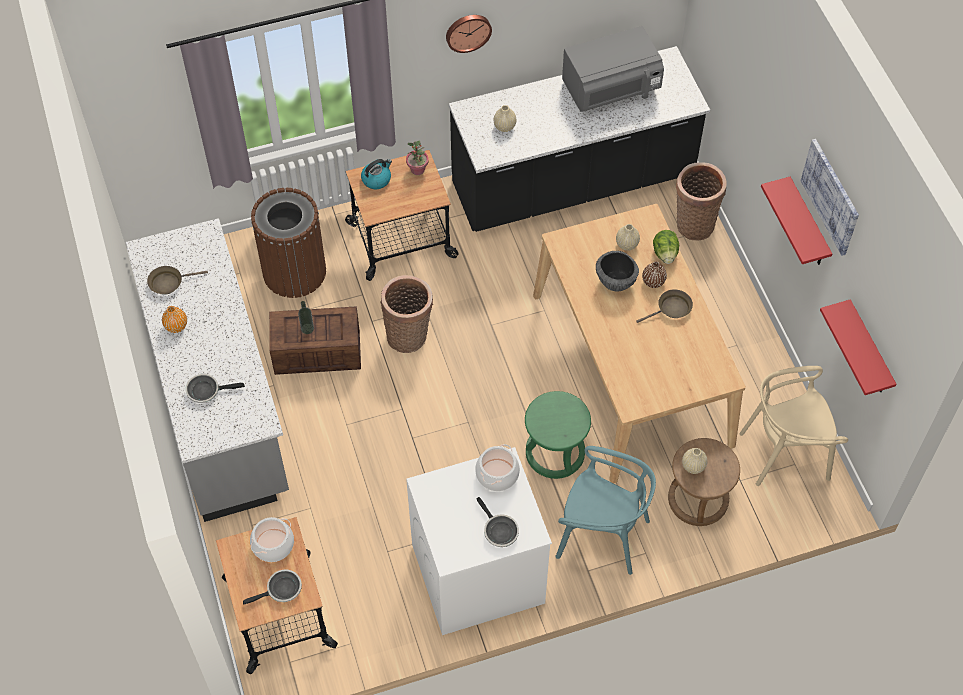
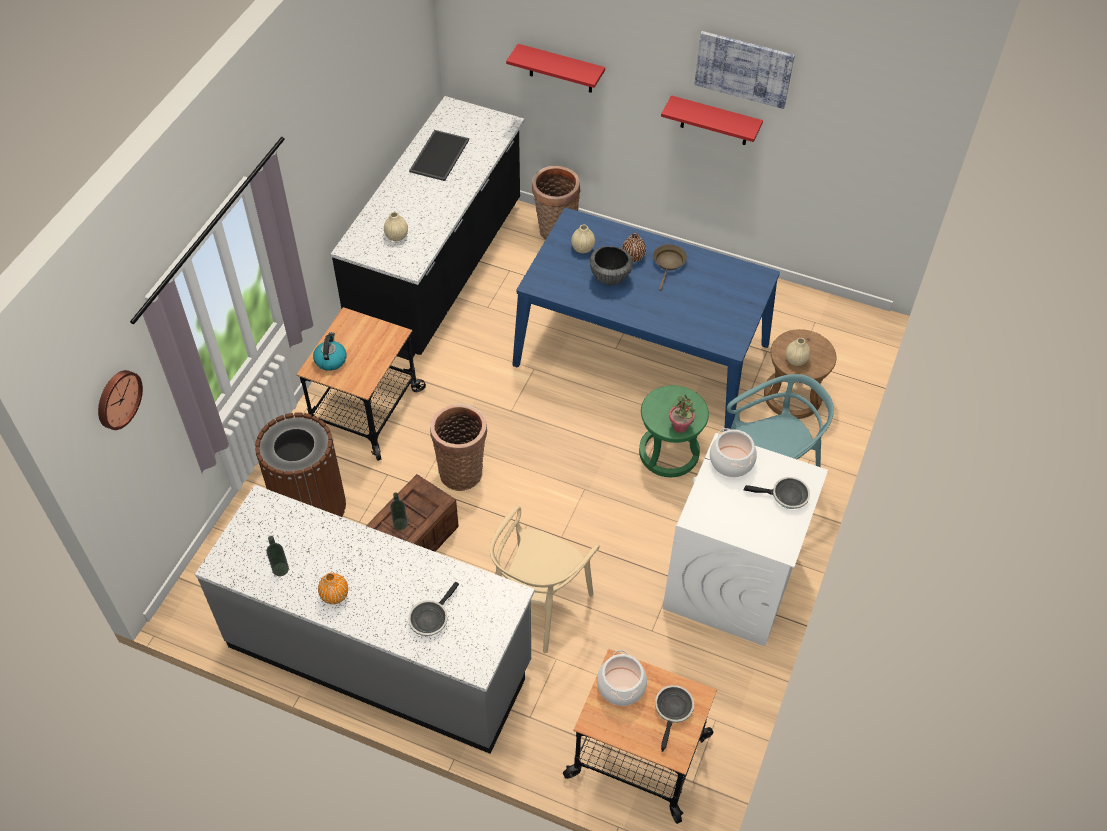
camera: 50 degrees left, 5 degrees down
(169, 282) = (280, 569): brown frying pan -> bottle
(418, 170) = (354, 327): potted plant -> potted plant (680, 426)
(468, 31) = (324, 163): wall clock -> wall clock (117, 399)
(611, 89) = (438, 155): grey microwave -> tray
(631, 368) = (641, 354): beige dining table -> blue dining table
(665, 253) = (615, 233): lettuce -> none
(785, 452) = (800, 320): beige chair -> beige chair (538, 604)
(869, 351) = (848, 168): red shelf -> red shelf (561, 69)

